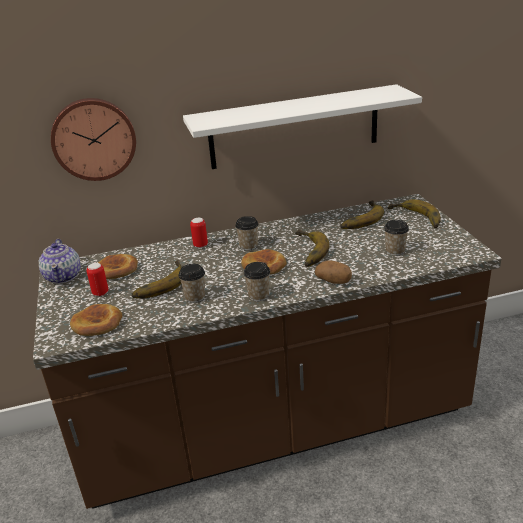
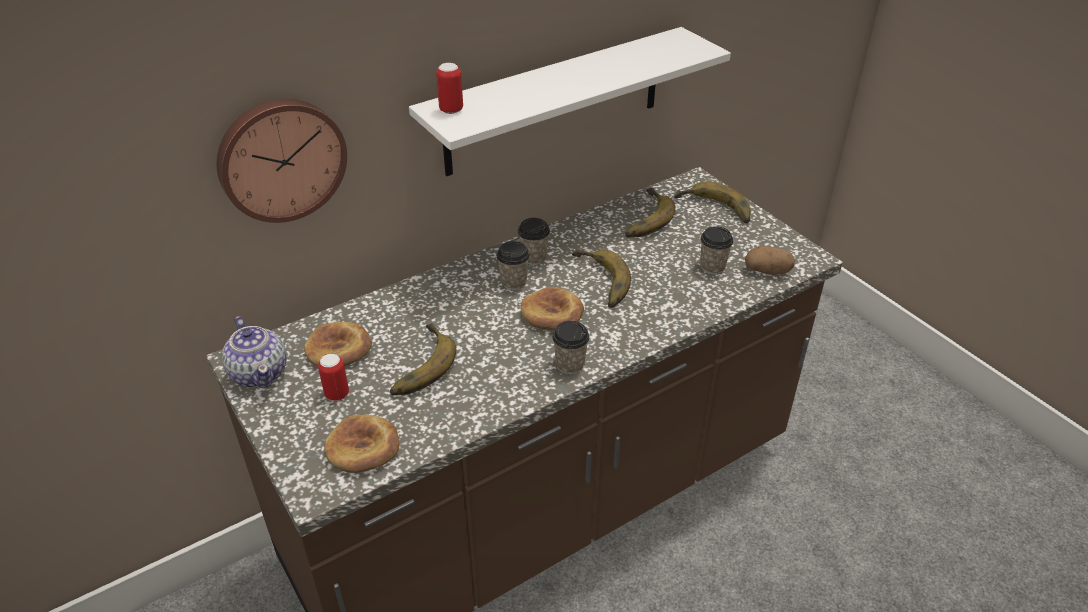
camera: 20 degrees left, 10 degrees up
(195, 297) = (482, 380): cup -> cup (534, 258)
(200, 245) = (443, 289): can -> can (451, 110)
(334, 281) = (657, 326): potato -> potato (767, 271)

